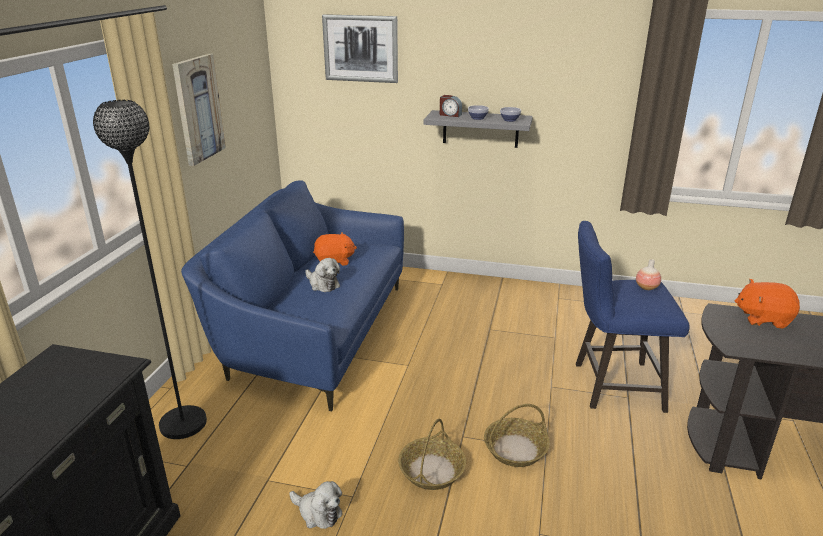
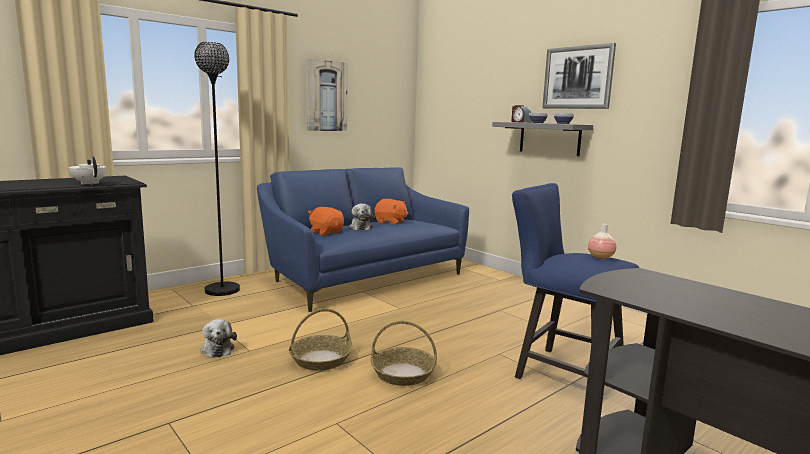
camera: 35 degrees right, 15 degrees down
(84, 396) = (89, 183): none -> white teapot
(360, 48) = (469, 74): picture -> picture (577, 77)
(763, 318) = (688, 286): orange plush toy -> orange plush toy (326, 232)

